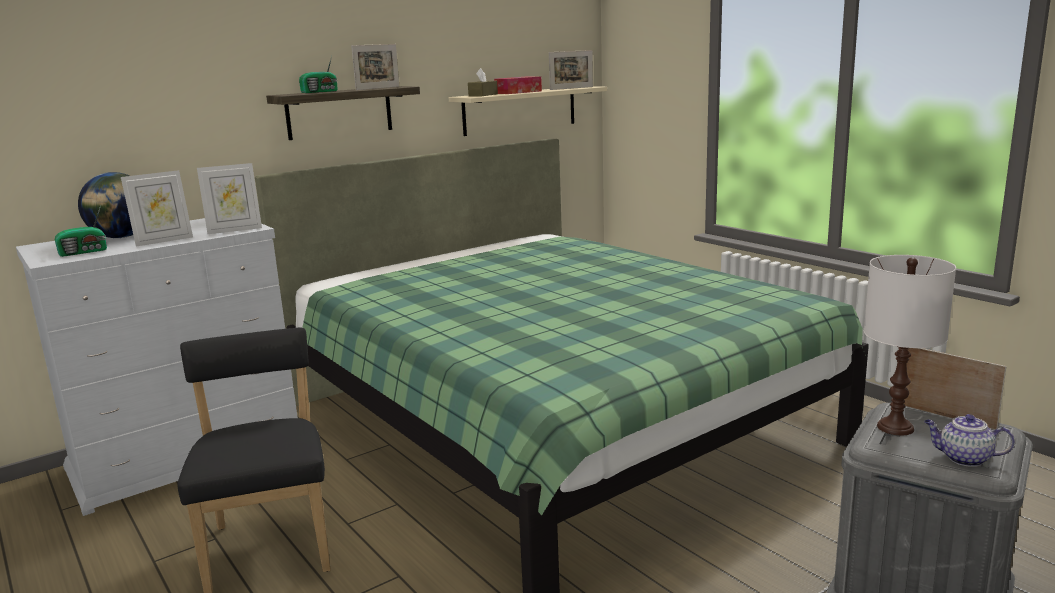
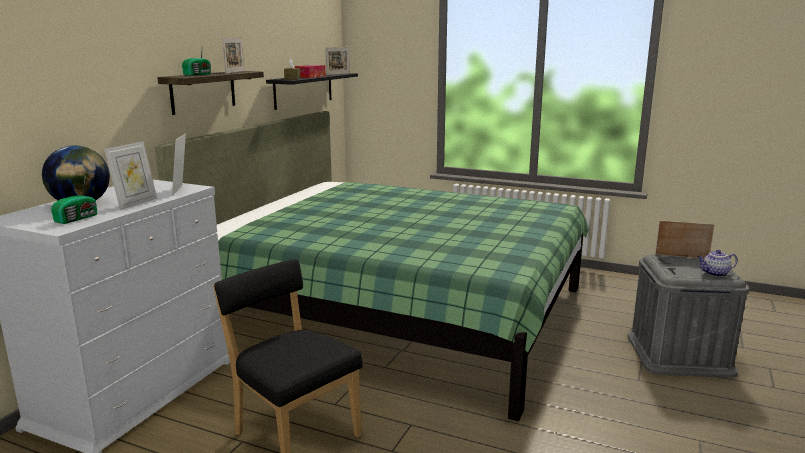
camera: 30 degrees left, 0 degrees up
(234, 230) = (181, 190): picture frame -> picture frame turned 135 degrees clockwise
(520, 110) = (303, 90): beige shelf -> black shelf
(894, 427) = (669, 265): white table lamp -> none

